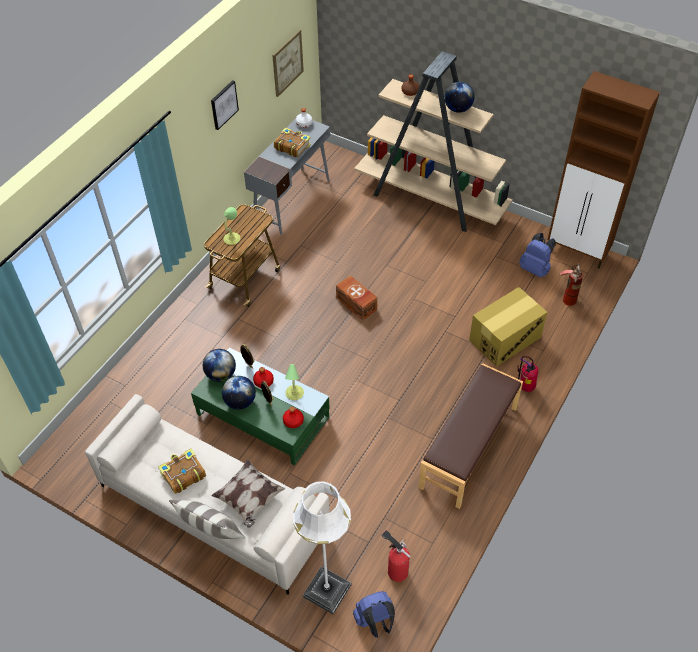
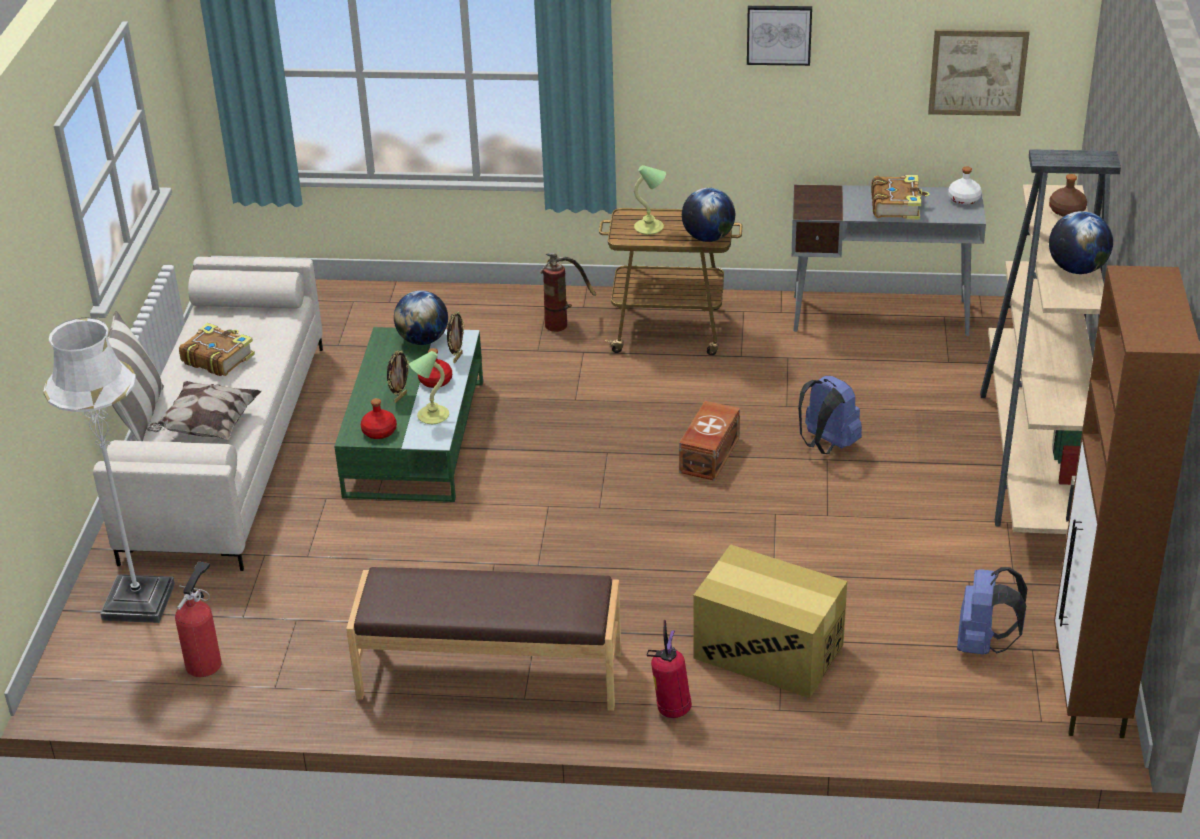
camera: 65 degrees right, 15 degrees down
(240, 402) = (384, 373): globe -> globe (708, 238)
(375, 622) = (106, 667): blue backpack -> blue backpack (827, 444)
(567, 296) = (948, 707): fire extinguisher -> fire extinguisher (563, 321)

